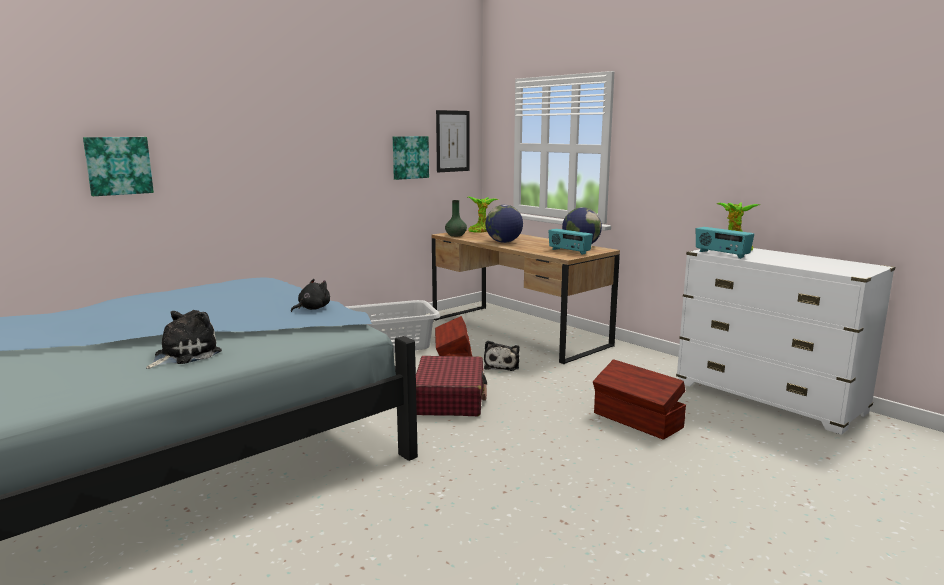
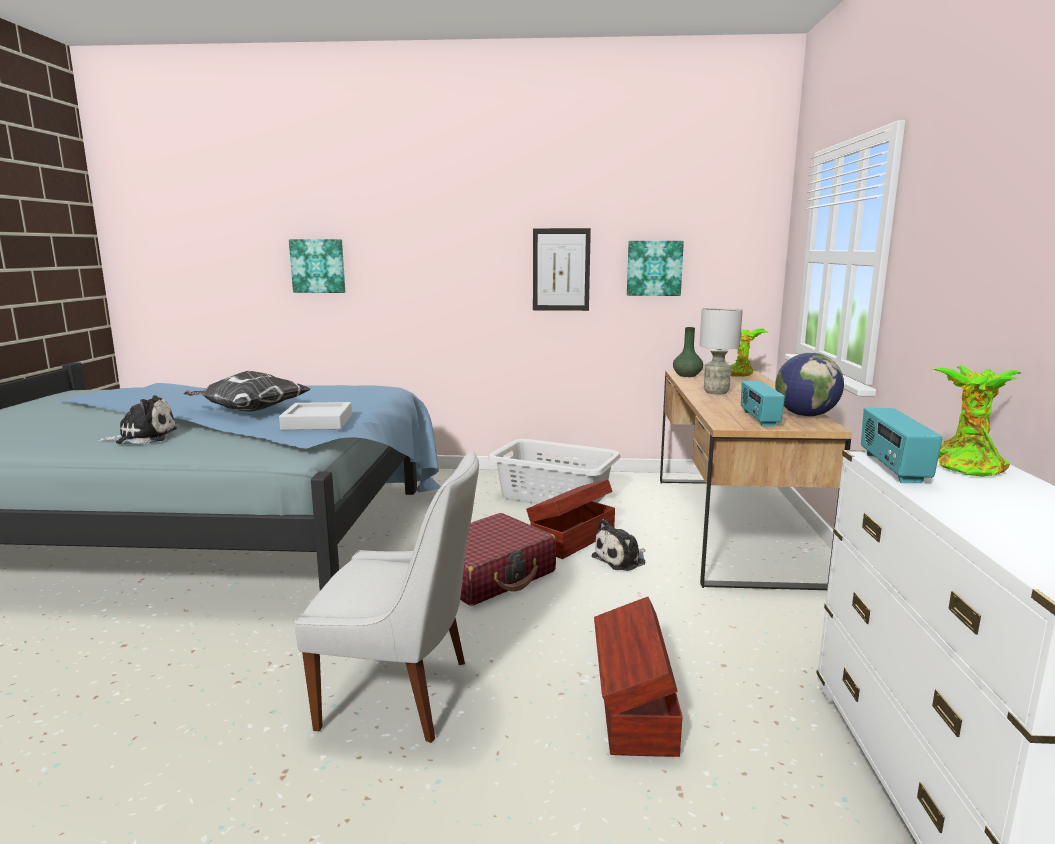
camera: 45 degrees right, 0 degrees up
(215, 315) = (249, 411): none -> pillow
(312, 308) = (317, 422): black plush toy -> grey tray
(452, 141) = (729, 248): picture -> picture (561, 269)
(504, 242) = (715, 392): globe -> grey table lamp
(538, 466) = (402, 694): none -> white chair

